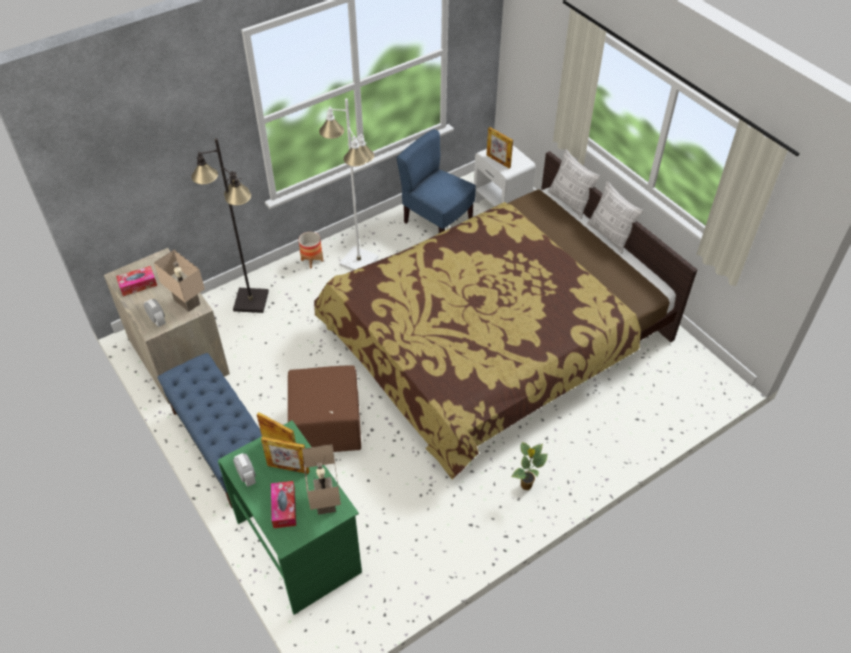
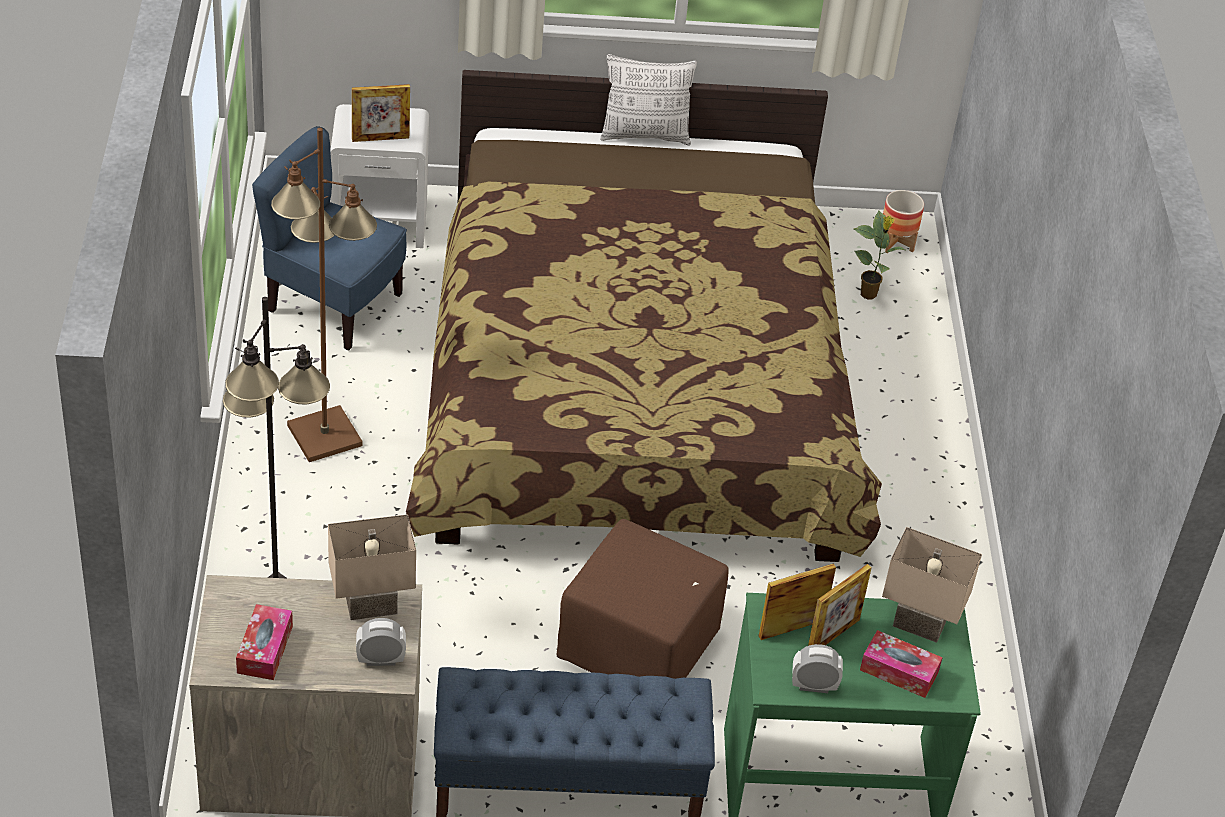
camera: 60 degrees left, 5 degrees down
(312, 260) = (261, 488): planter -> planter (896, 243)
(359, 261) = (323, 435): white floor lamp -> brown floor lamp
(437, 222) = (333, 305): blue chair -> blue chair turned 45 degrees clockwise
(526, 486) = (917, 499): potted plant -> potted plant (869, 294)
(569, 202) = (540, 129): pillow -> none

